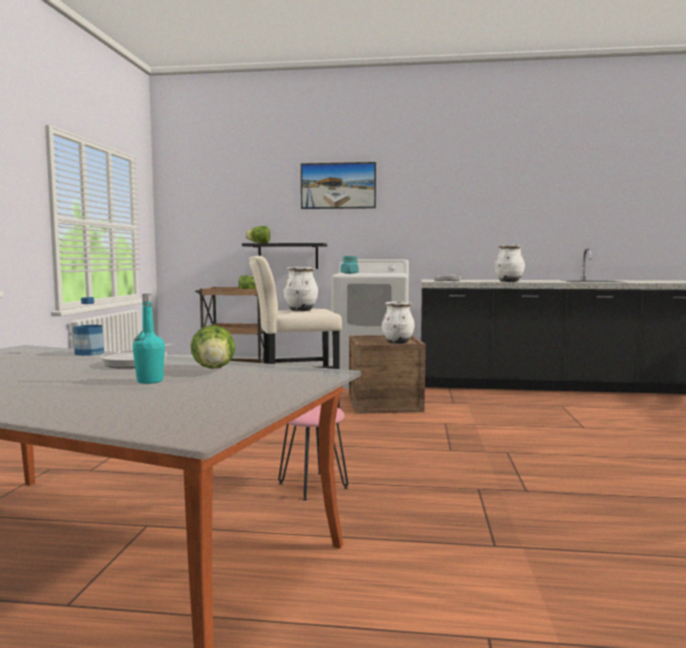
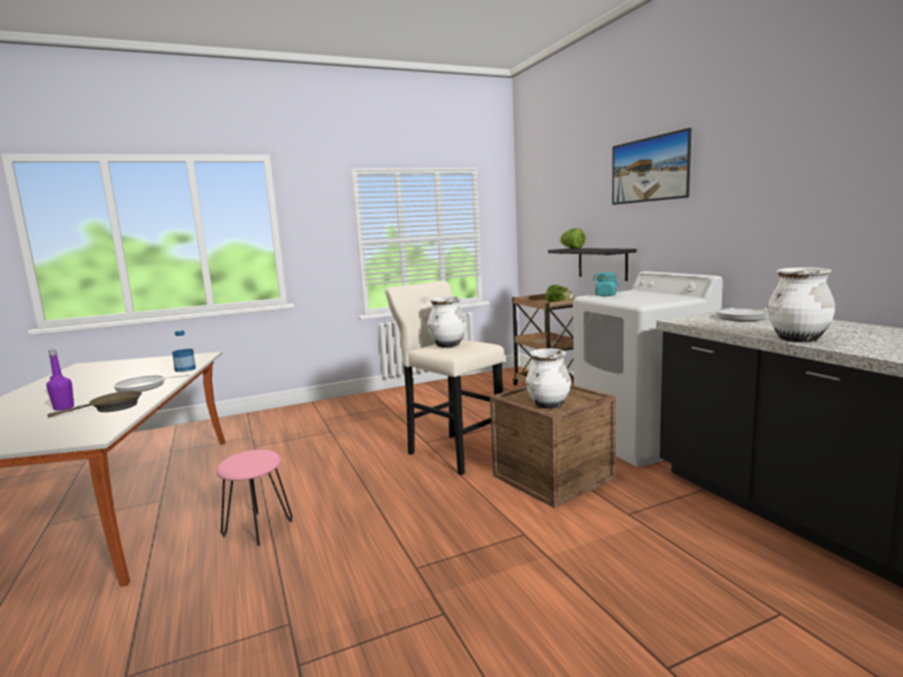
camera: 60 degrees right, 5 degrees up
(150, 381) = (64, 408): turquoise bottle -> purple bottle
(214, 369) = (112, 408): lettuce -> brown frying pan

